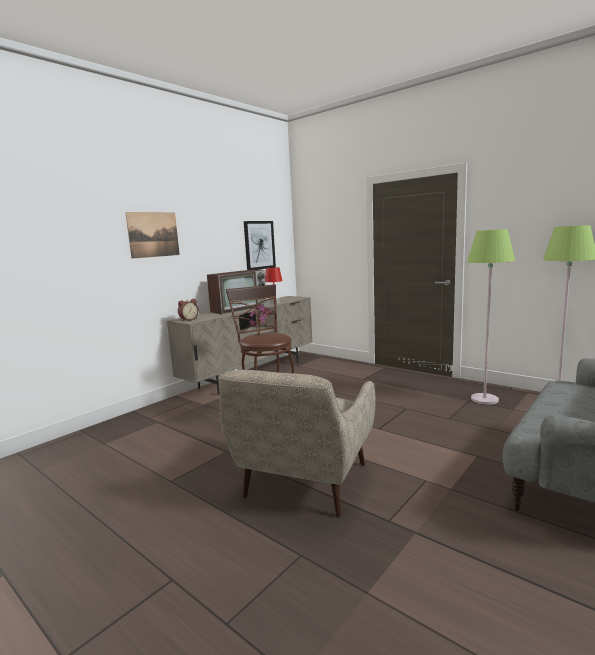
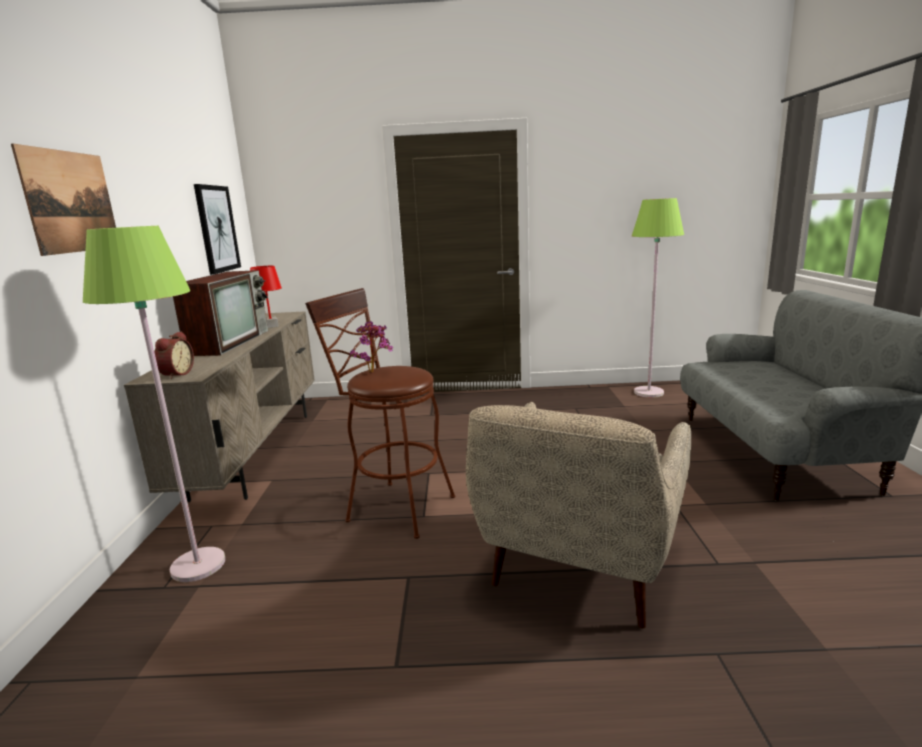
camera: 40 degrees left, 5 degrees up
(303, 484) = (578, 569): beige armchair -> beige armchair turned 45 degrees clockwise
(484, 399) = (586, 403): green floor lamp -> green floor lamp (198, 565)

